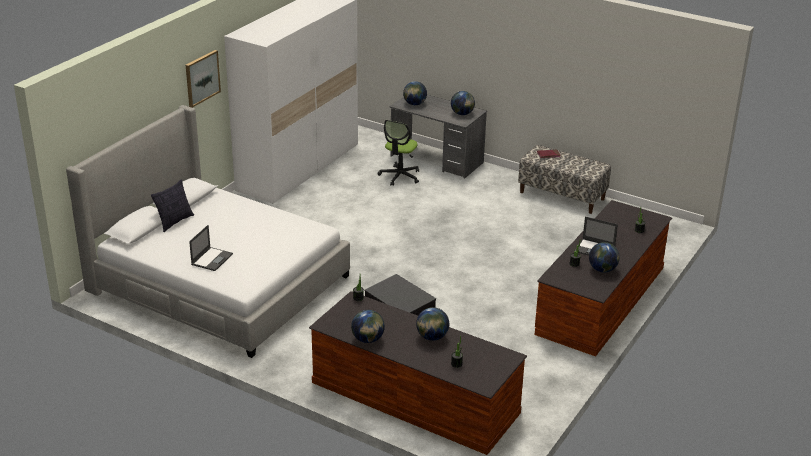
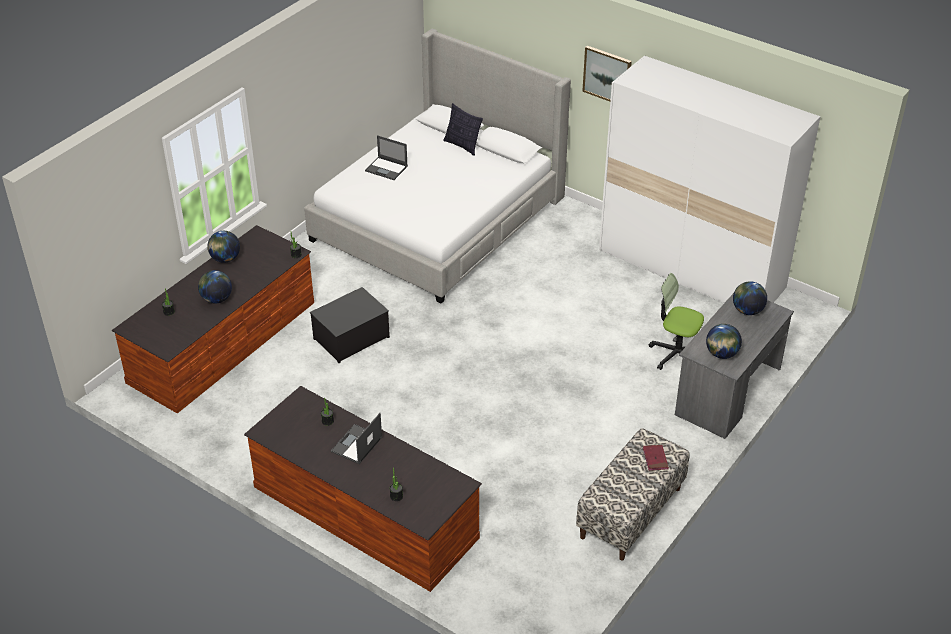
camera: 95 degrees right, 10 degrees up
(602, 269) = (310, 444): globe -> none

